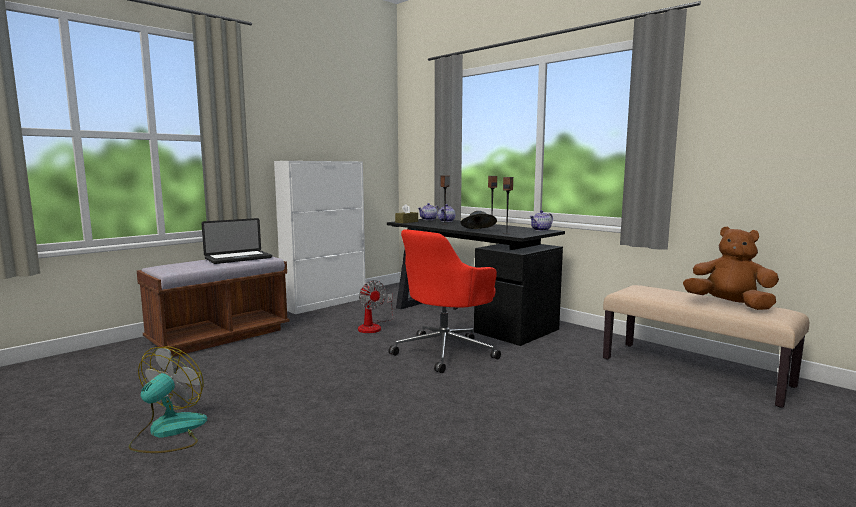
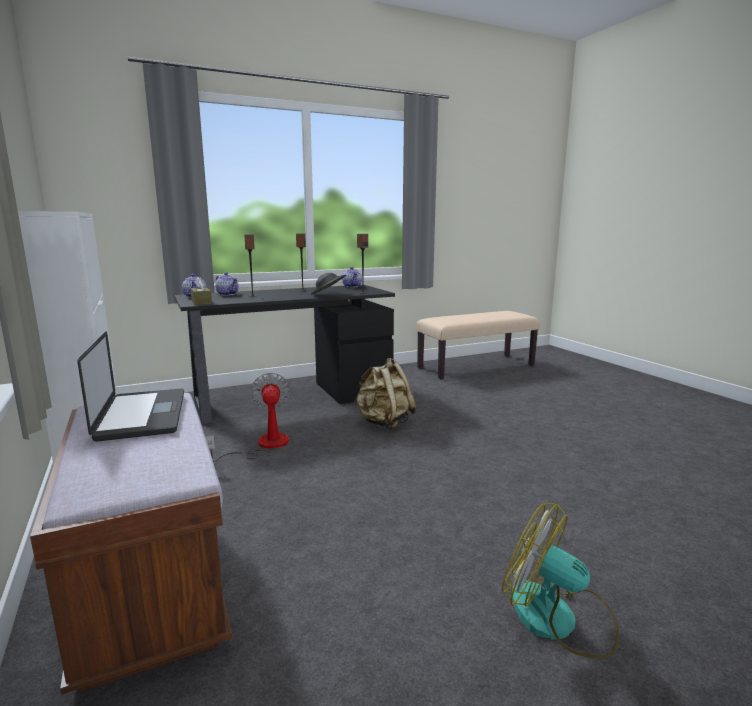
camera: 70 degrees left, 5 degrees up
(373, 326) = (263, 445): fan -> fan turned 90 degrees counterclockwise
(445, 351) = (384, 423): red office chair -> beige backpack
(729, 305) = (496, 314): brown plush toy -> none

